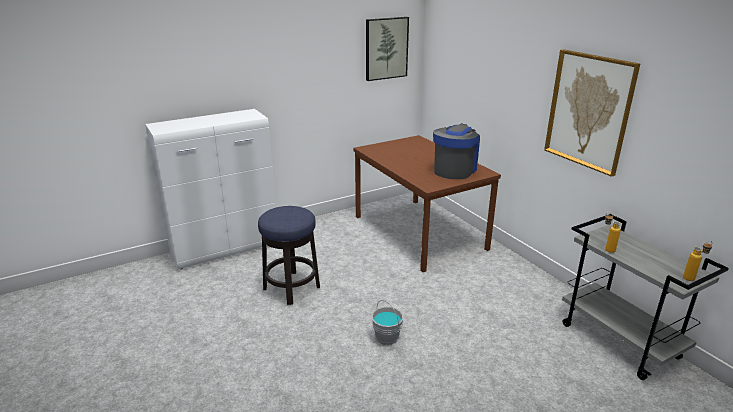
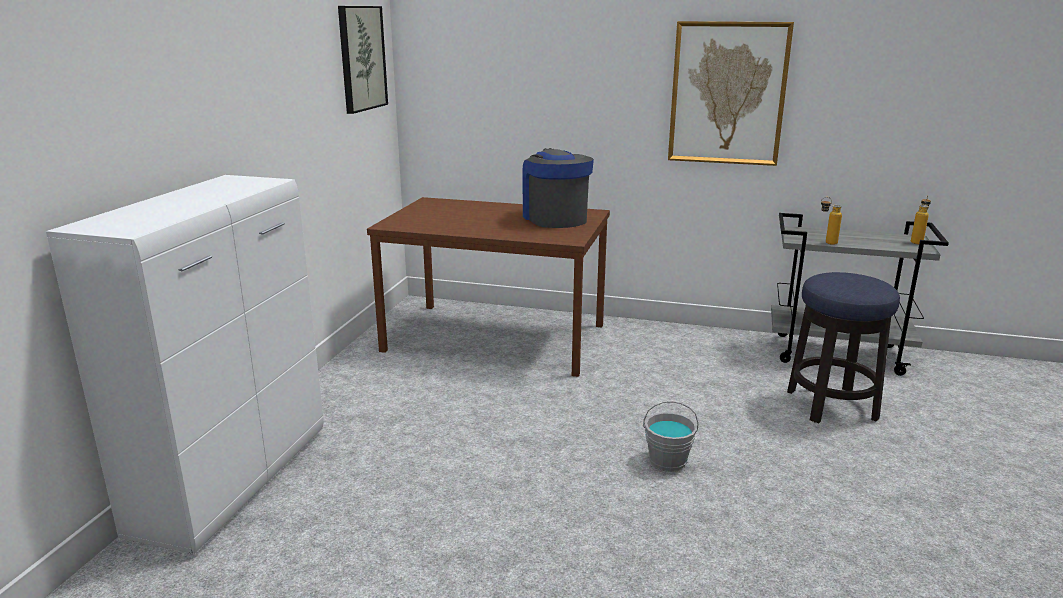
camera: 45 degrees left, 5 degrees down
(291, 288) = (450, 474): stool -> stool (831, 405)

